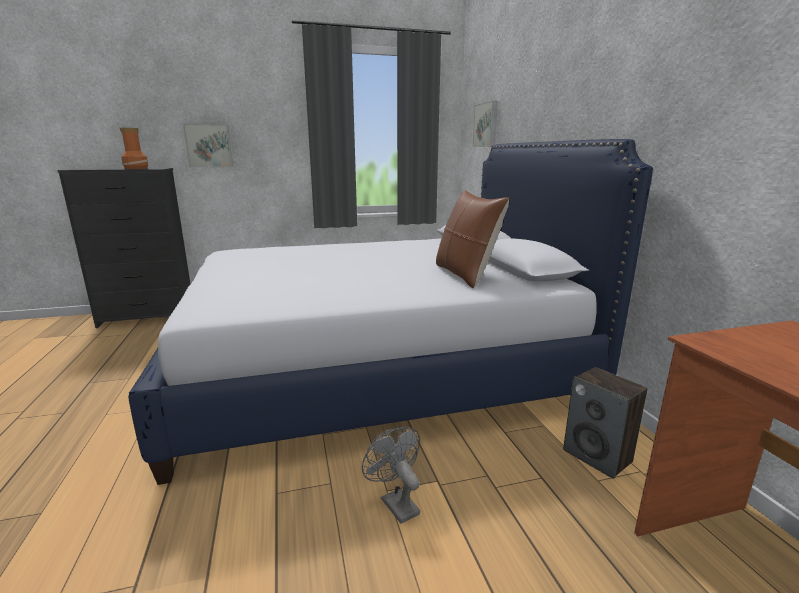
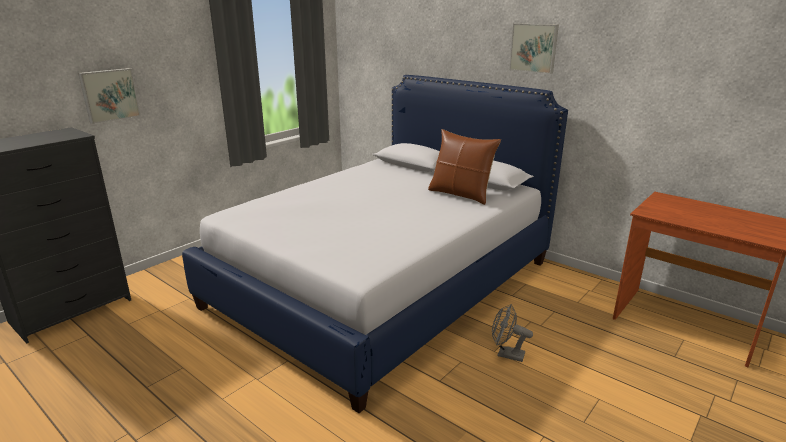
camera: 35 degrees left, 5 degrees up
(137, 168) = (51, 138): vase -> none
(486, 125) = (380, 52): picture -> picture (534, 48)
(598, 456) = (566, 290): speaker -> none

